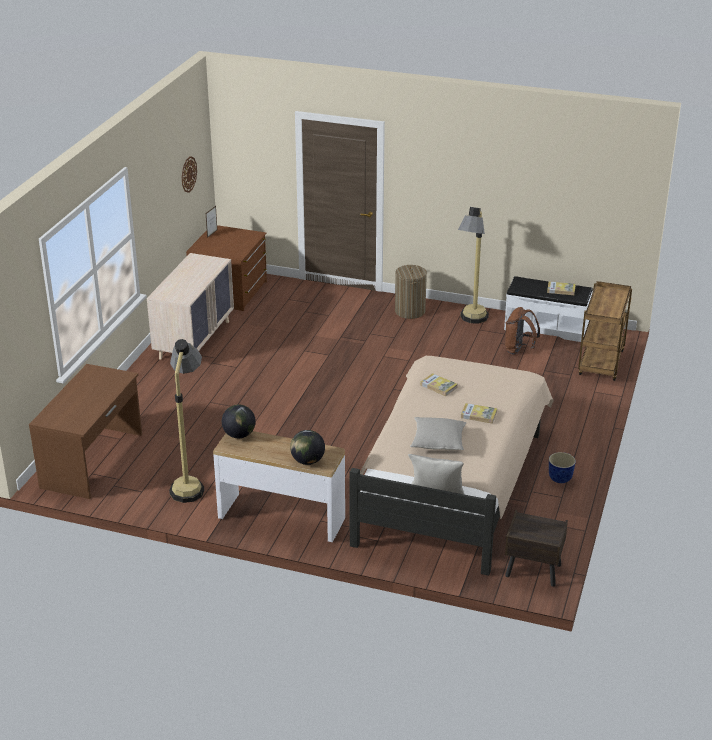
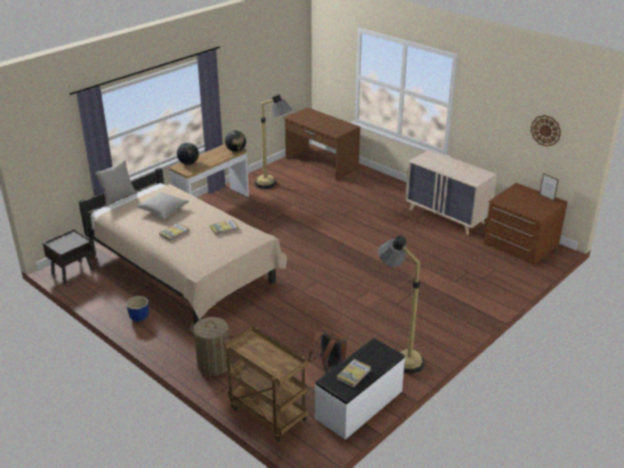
camera: 115 degrees right, 0 degrees up
(410, 311) = (440, 327): laundry basket -> laundry basket (214, 365)

